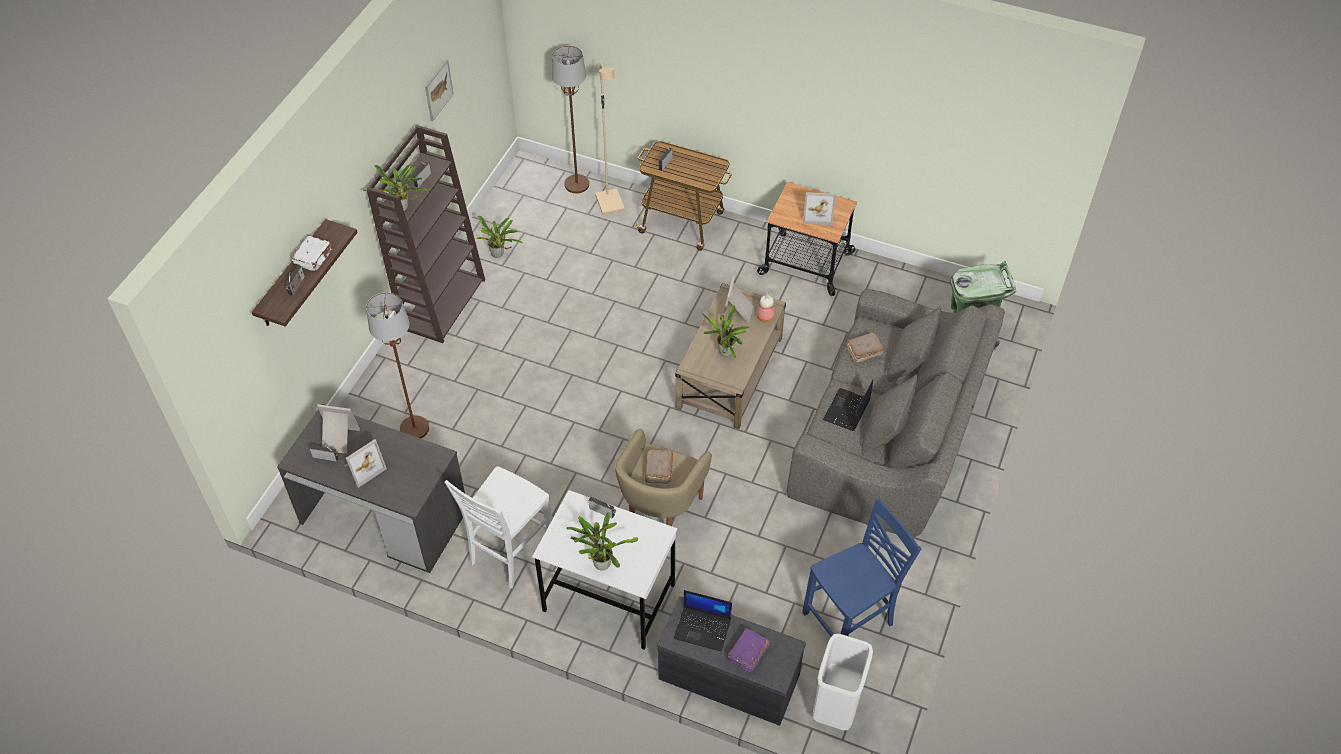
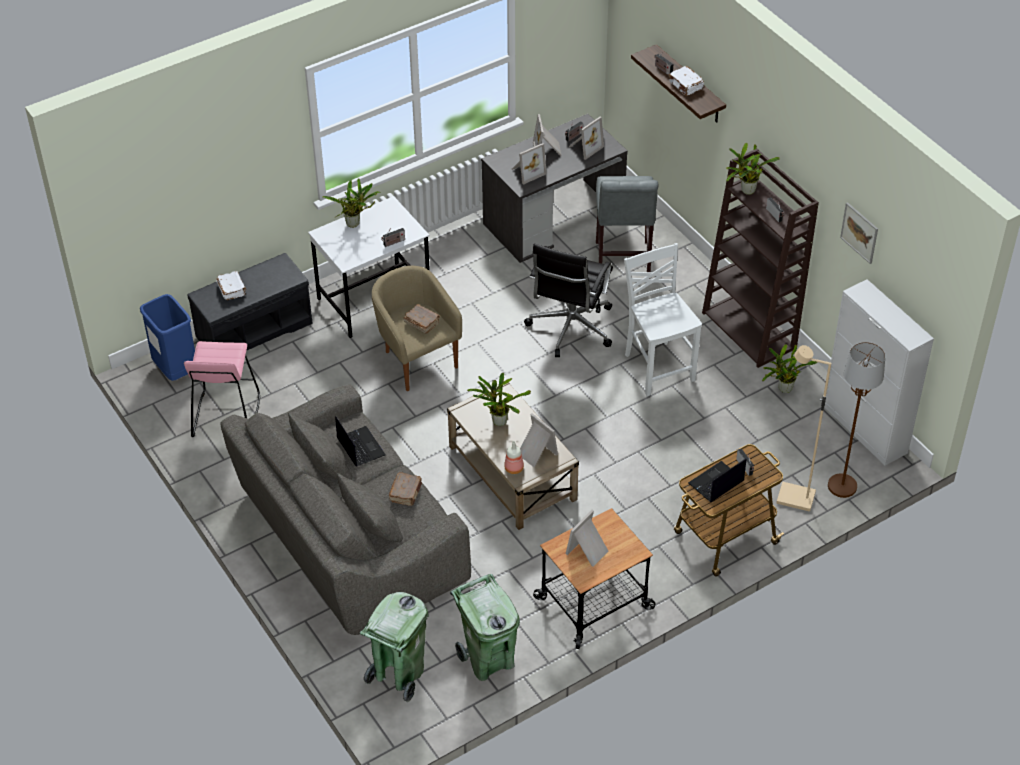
camera: 125 degrees right, 5 degrees down
(411, 466) = (527, 171): none -> picture frame
(415, 428) = (622, 264): brown floor lamp -> grey stool
(507, 194) = (865, 430): none -> white cabinet
(509, 553) = (461, 268): white chair -> white chair (658, 367)
(531, 423) = (570, 328): none -> black office chair
(703, 628) = (272, 278): laptop -> laptop (716, 483)
(747, 654) = (232, 289): purple book -> white book
(836, 708) = (176, 370): white trash can -> blue trash can
(850, 620) = (226, 416): blue chair -> pink stool
(908, 294) = (488, 660): none -> green trash can

